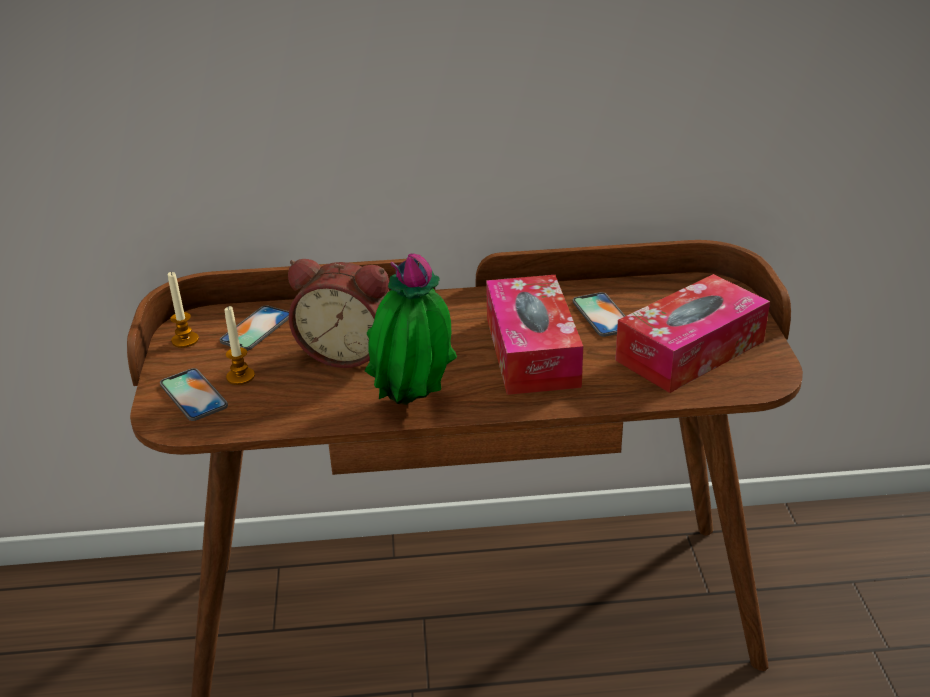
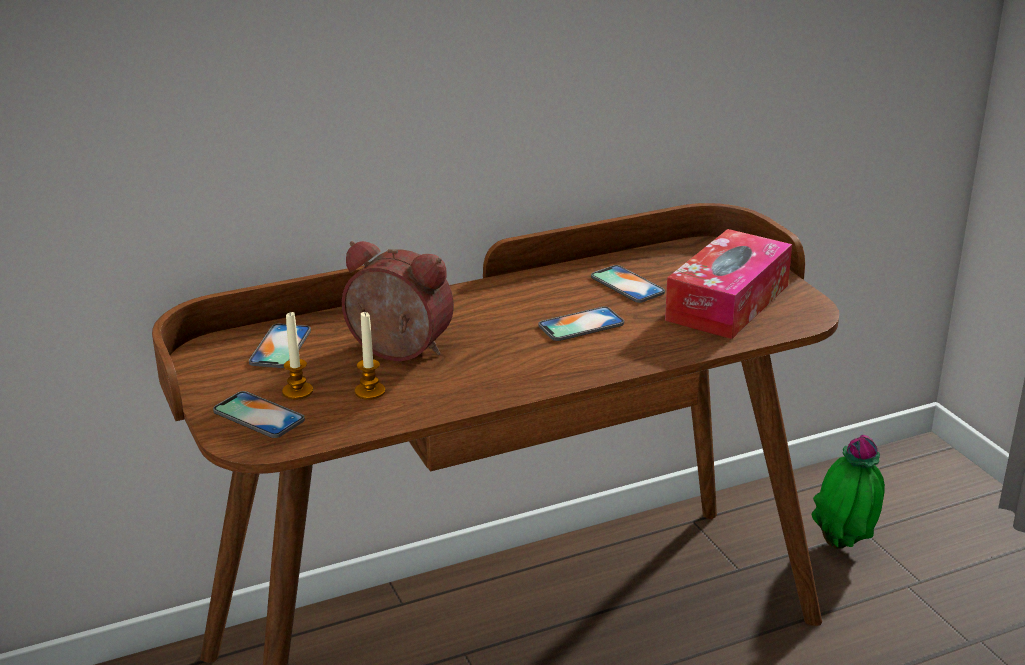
camera: 20 degrees left, 5 degrees down
(185, 340) = (208, 368): candle -> candle (370, 391)
(348, 352) = (397, 352): alarm clock -> alarm clock turned 150 degrees counterclockwise
(414, 404) = (497, 386): potted plant -> potted plant (844, 547)
(531, 351) = (581, 325): tissue box -> phone

